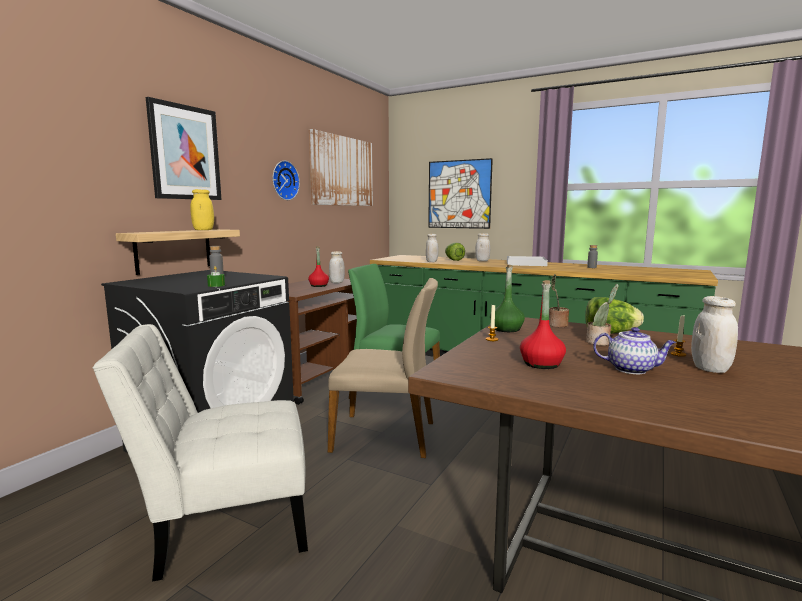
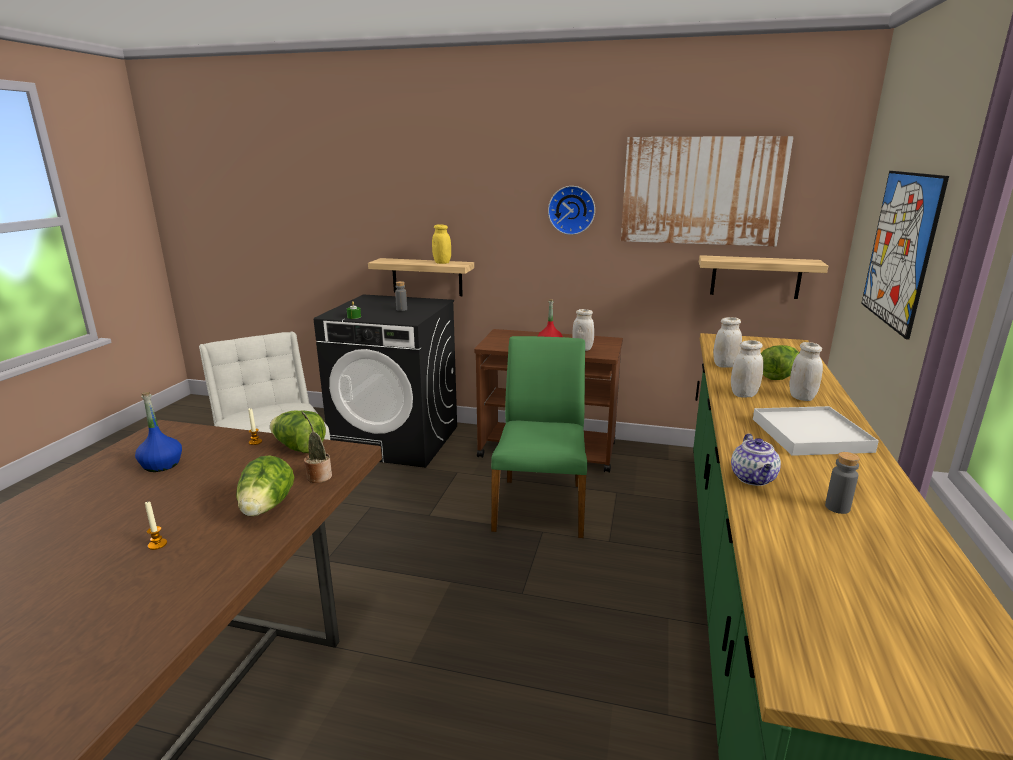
camera: 75 degrees right, 10 degrees up
(185, 153) = (442, 188): picture -> none
(365, 225) = (755, 277): none -> shelf
(385, 435) = (422, 518): beige chair -> none
(506, 329) = (299, 448): green bottle -> lettuce
(541, 364) = (161, 465): red bottle -> blue bottle
(599, 342) = (226, 498): potted plant -> none
(632, 369) = (121, 507): teapot -> teapot (754, 479)
(710, 369) = (94, 556): white jar -> white jar (744, 394)

